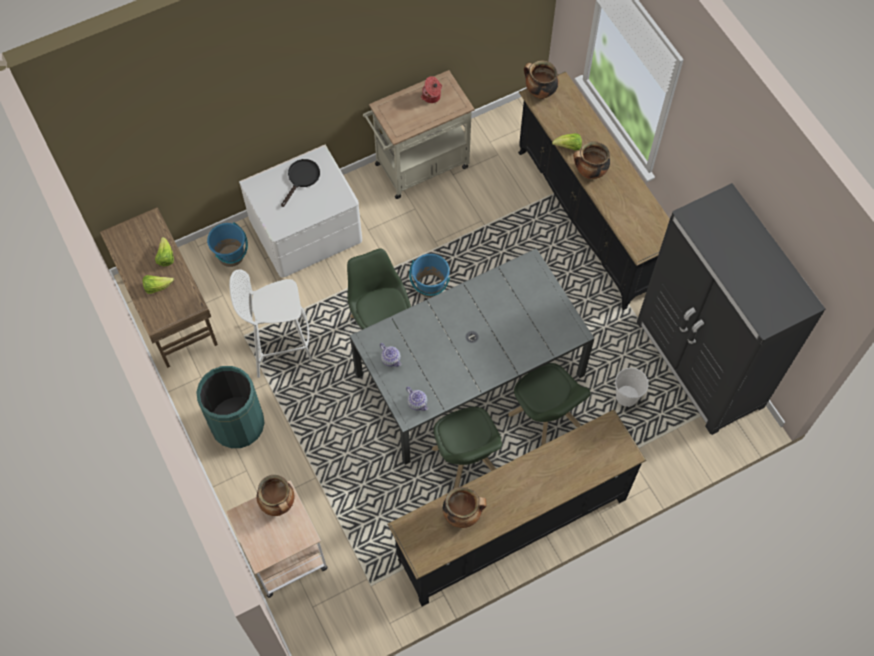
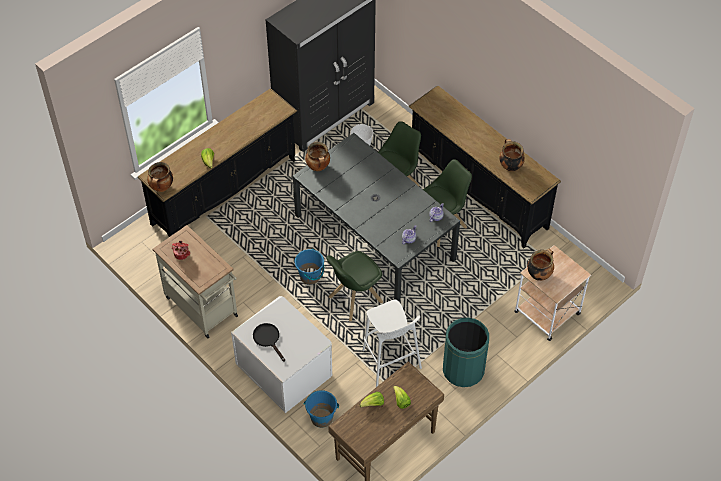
camera: 105 degrees left, 10 degrees down
(301, 178) = (268, 339): black frying pan -> black frying pan turned 45 degrees clockwise
(589, 172) = (228, 146): cooking pot -> cooking pot (318, 167)

